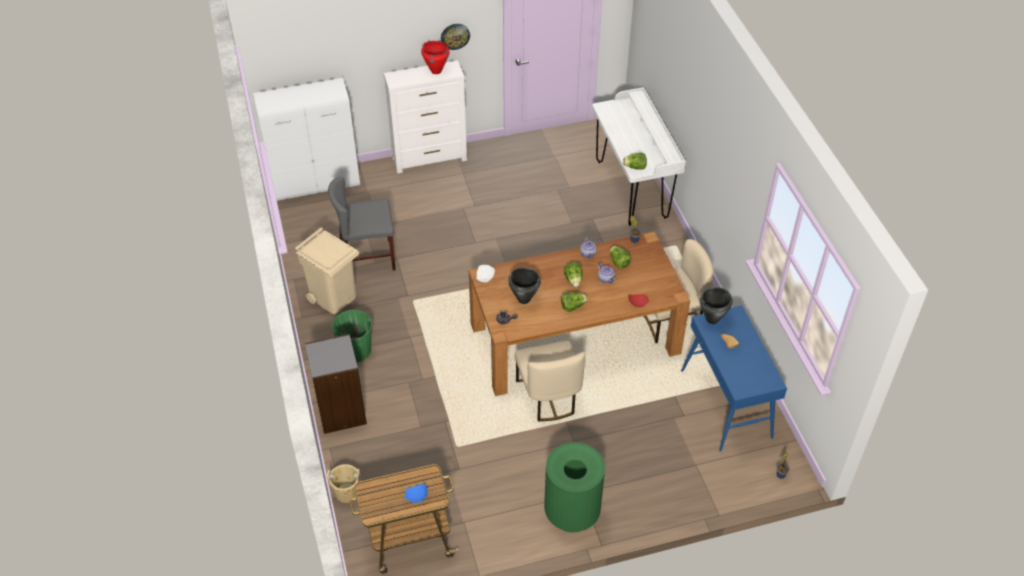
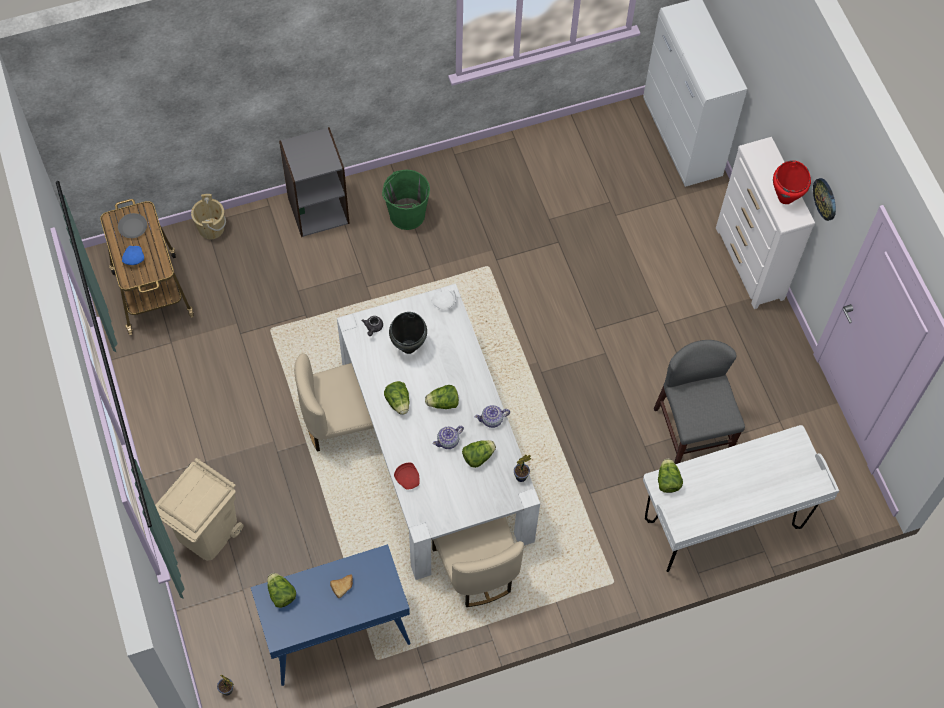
camera: 85 degrees right, 15 degrees up
(334, 297) = (488, 182): beige trash can -> beige trash can (207, 532)
(367, 258) = (556, 210): grey chair -> grey chair (692, 432)
(382, 497) = (133, 228): none -> grey plate
(572, 513) = (179, 451): green trash can -> none
(574, 339) = (436, 451): brown dining table -> white dining table
(712, 319) = (382, 569): black cooking pot -> none
(738, 380) = (281, 594): none -> lettuce

